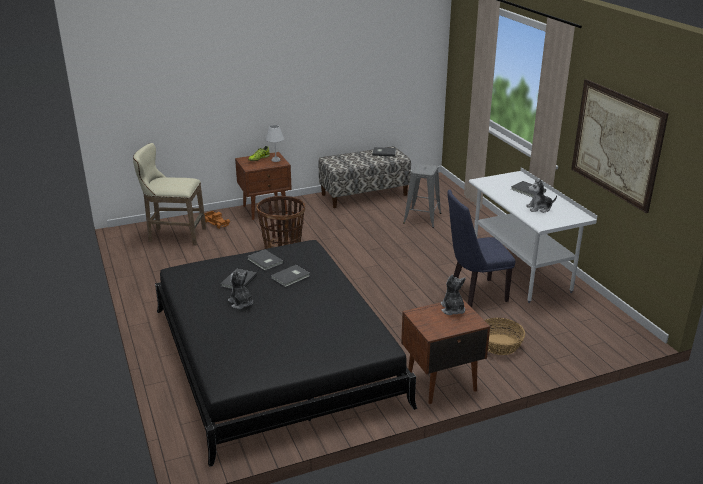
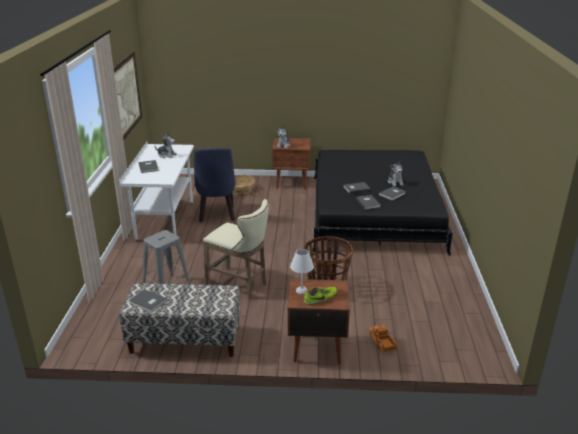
camera: 155 degrees left, 0 degrees up
(173, 235) = (434, 334): beige stool -> beige stool (240, 285)
(474, 294) = (217, 216): blue chair -> blue chair turned 75 degrees clockwise

